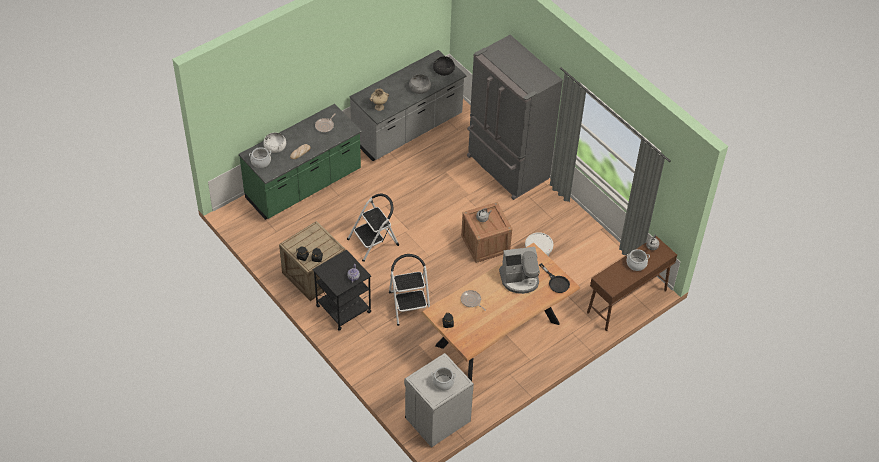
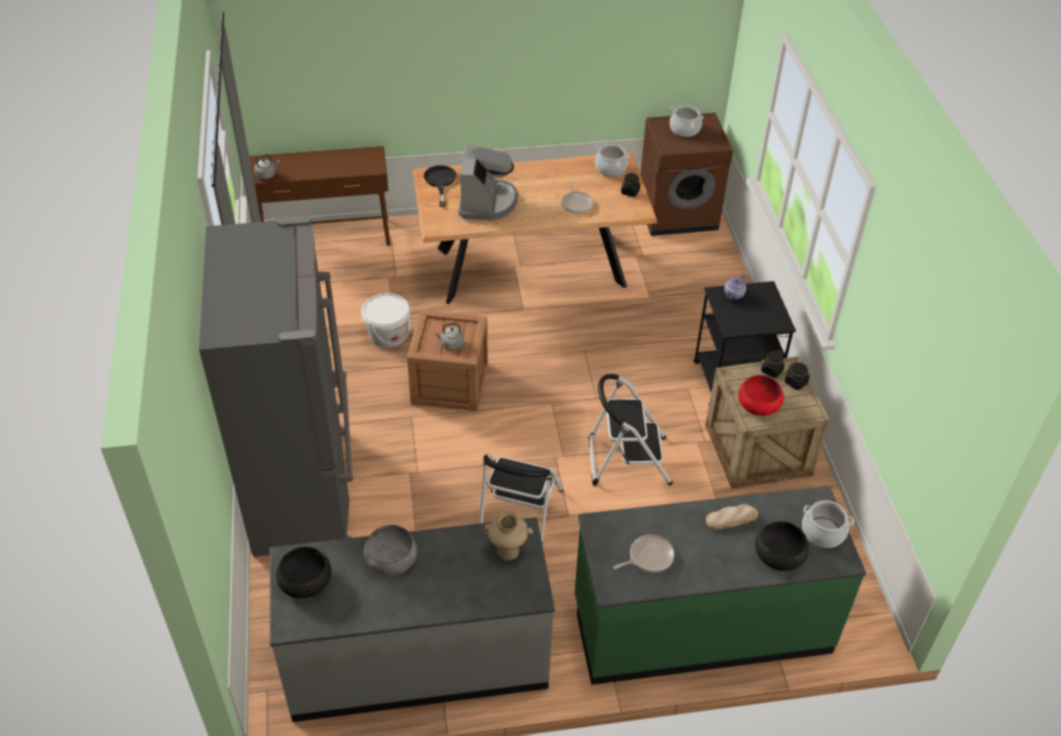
camera: 150 degrees left, 5 degrees down
(275, 147) = (779, 554): white bowl -> black bowl
(315, 238) = (759, 403): none -> red bowl
(409, 304) = (628, 348): step ladder -> step ladder (519, 515)
(436, 418) = (678, 215): white washing machine -> brown washing machine
(520, 279) = (487, 202): coffee machine -> coffee machine turned 75 degrees clockwise
(636, 264) = (311, 165): cooking pot -> cooking pot (610, 169)

